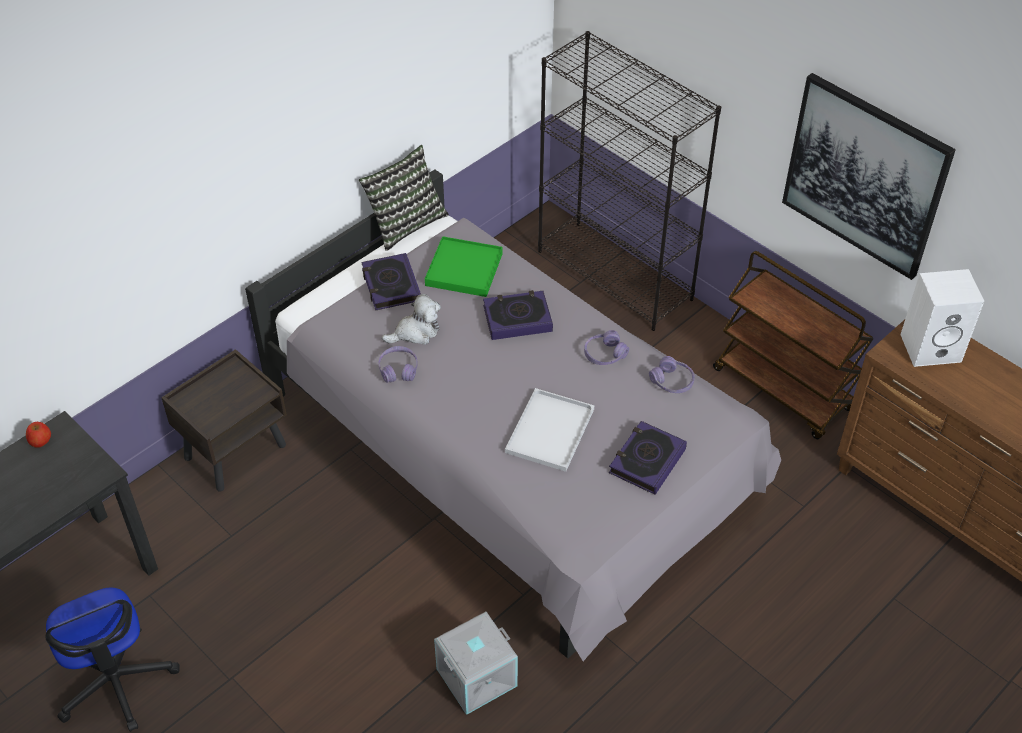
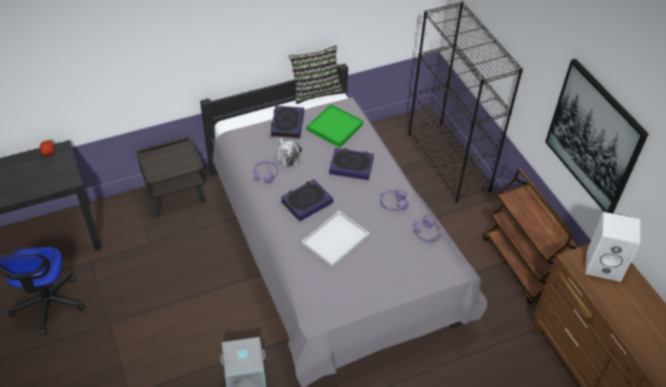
camera: 20 degrees right, 0 degrees up
(415, 332) = (287, 156): plush toy -> plush toy turned 75 degrees clockwise
(647, 461) = (385, 277): book -> book (306, 202)

